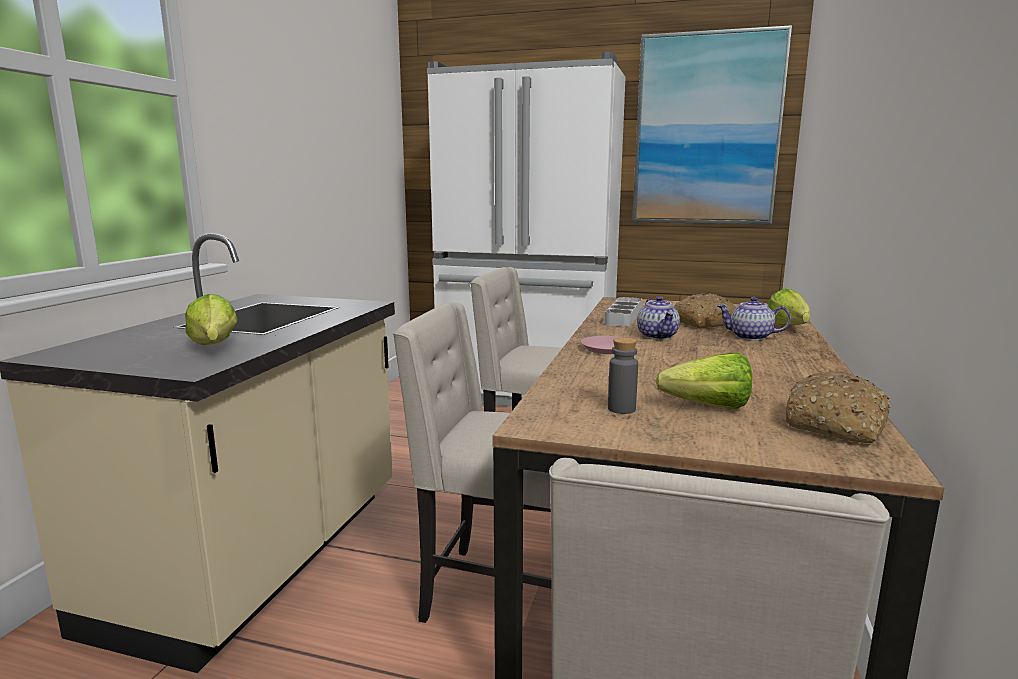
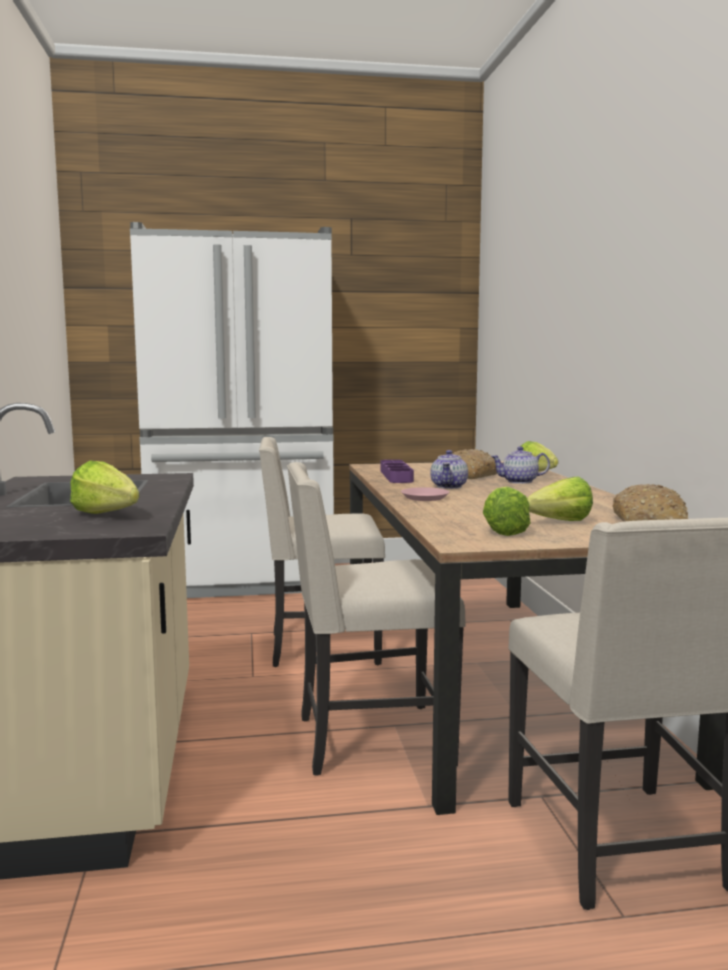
camera: 25 degrees left, 5 degrees down
(621, 409) = (504, 529): grey bottle -> lettuce
(623, 316) = (396, 476): grey tray -> purple tray
(658, 336) = (449, 486): teapot -> teapot turned 45 degrees clockwise
(706, 130) = (399, 304): picture -> none

